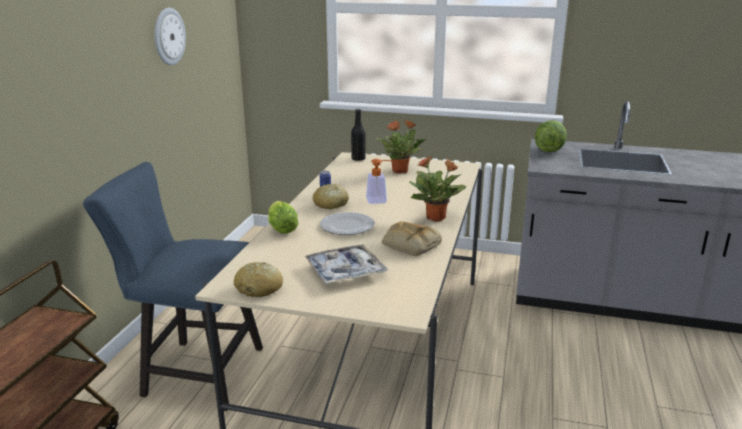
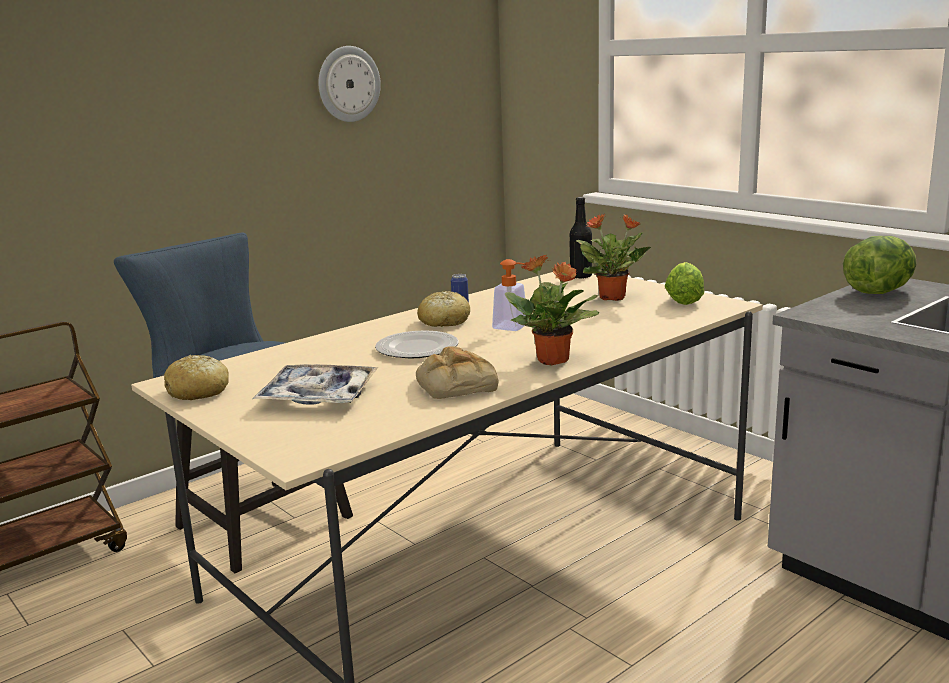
camera: 35 degrees right, 5 degrees down
(281, 228) = (337, 337): lettuce -> lettuce (684, 300)

